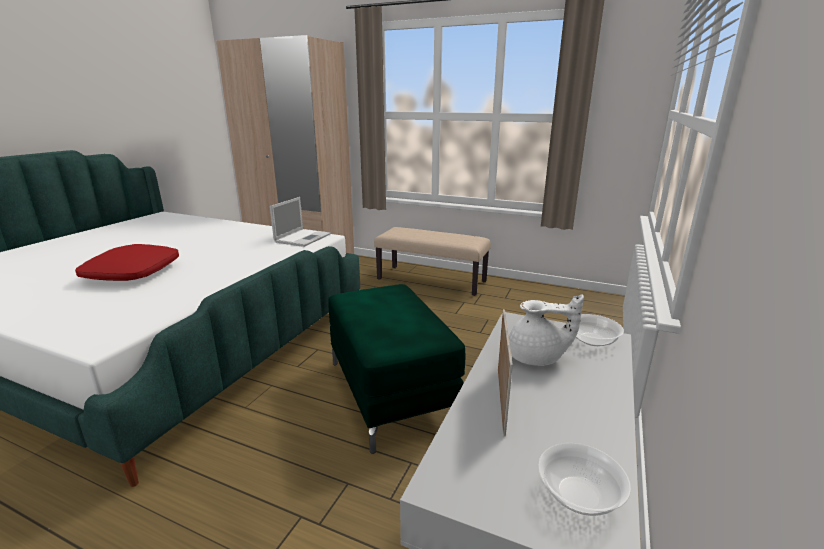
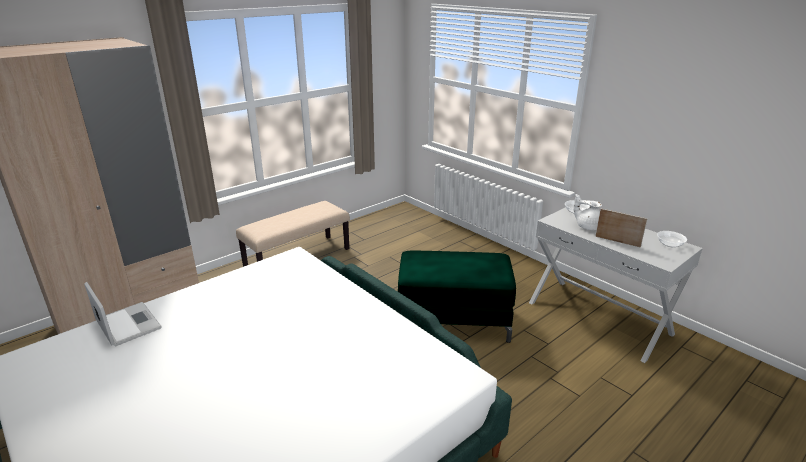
camera: 65 degrees left, 5 degrees up
(132, 273) = (295, 370): red pillow -> none
(303, 238) = (283, 265): laptop -> laptop (127, 324)
(537, 358) = (587, 226): white teapot -> white teapot turned 90 degrees counterclockwise

